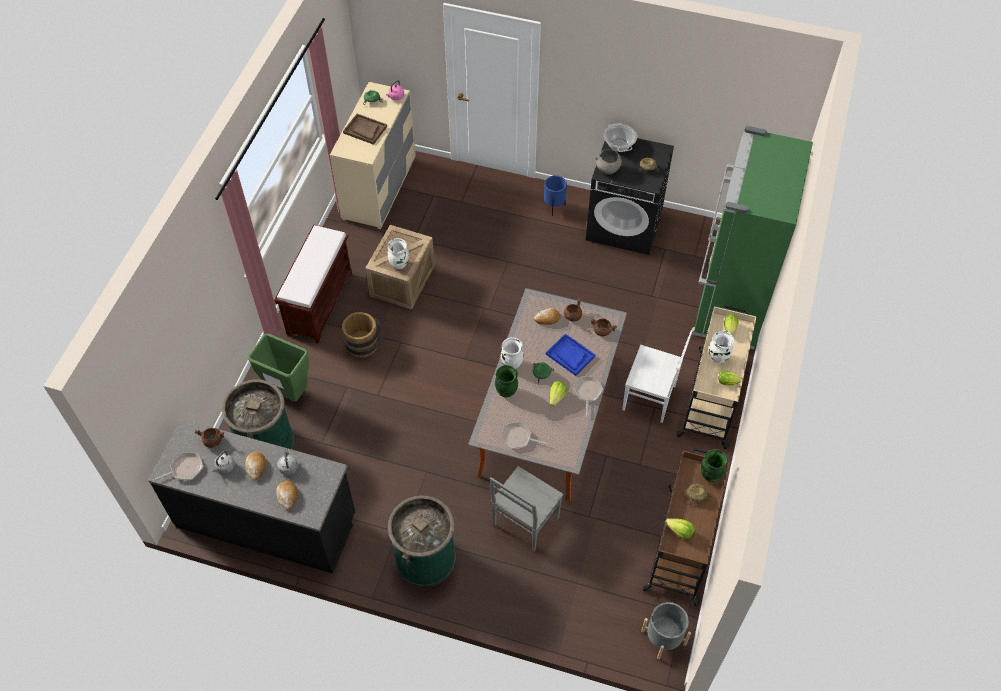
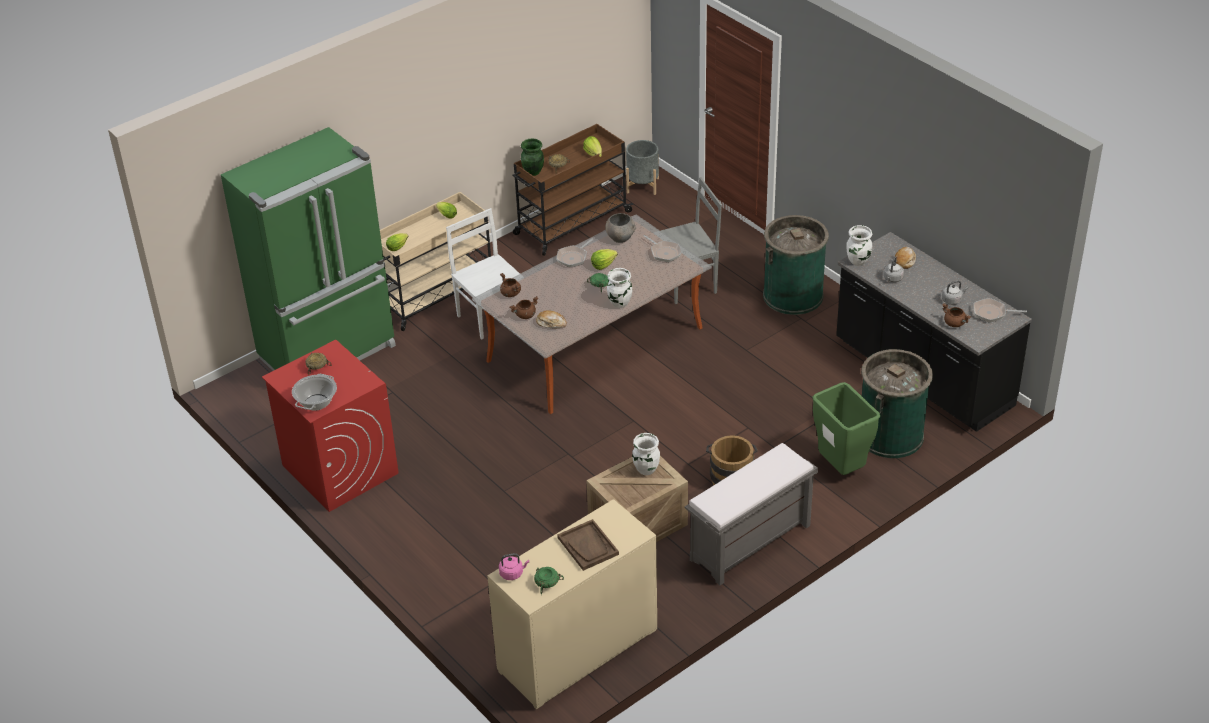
camera: 145 degrees left, 15 degrees down
(256, 467) = (922, 290): bread -> none
(320, 302) = (749, 544): brown bench -> grey bench
(506, 391) = (644, 286): green vase -> none
(554, 208) = (393, 523): blue planter -> none
(570, 355) = (560, 288): blue tray -> none
(607, 170) = (359, 383): grey bowl -> grey bowl (620, 238)
(624, 225) = (339, 469): black washing machine -> red washing machine
(717, 357) = (434, 233): white vase -> white vase (858, 261)

